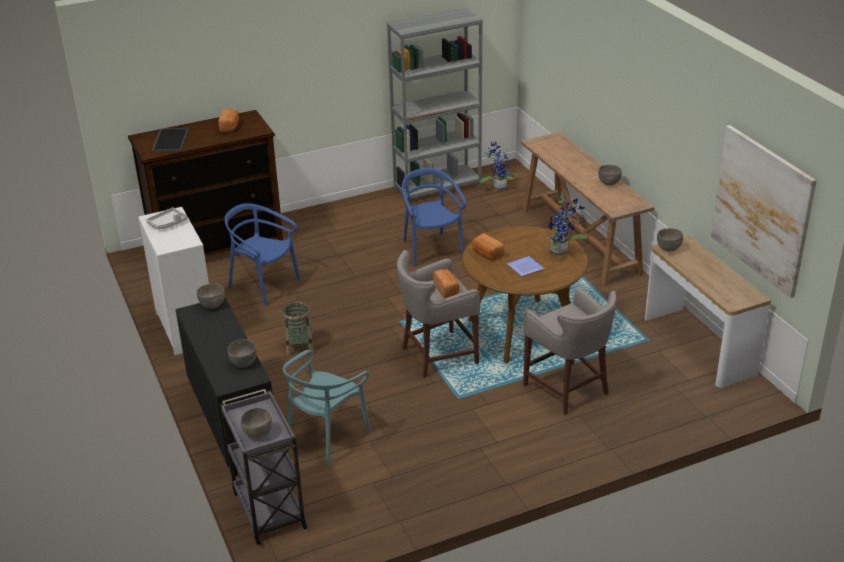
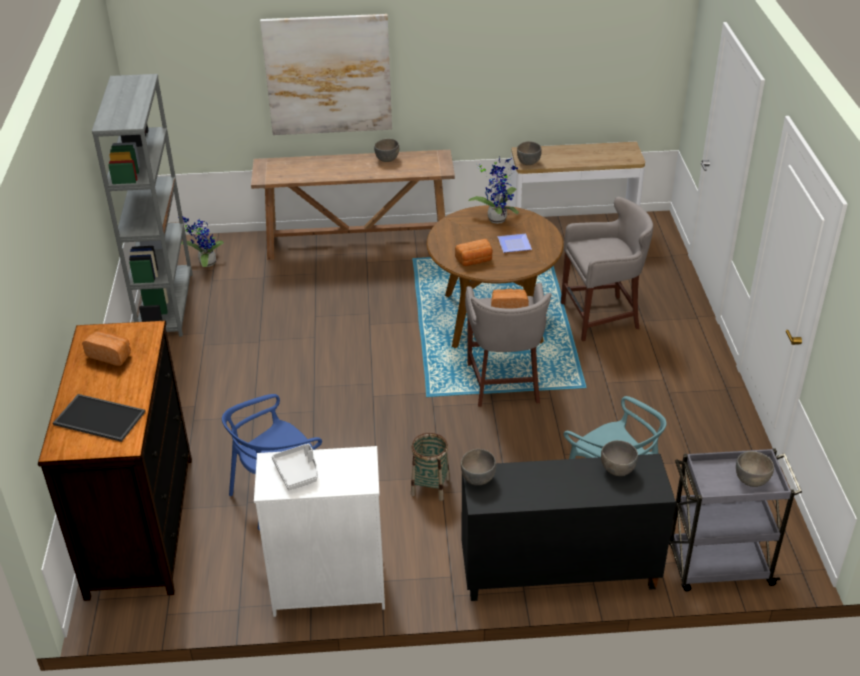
camera: 70 degrees left, 5 degrees up
(431, 250) = (299, 341): blue chair -> none
(761, 209) = (606, 72): picture -> picture (328, 75)

